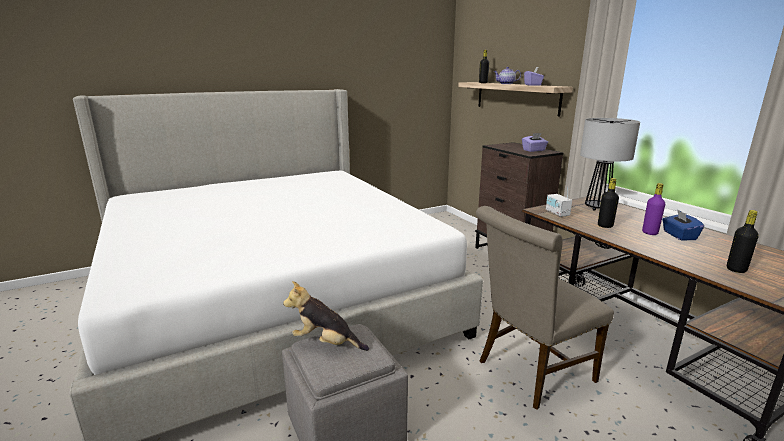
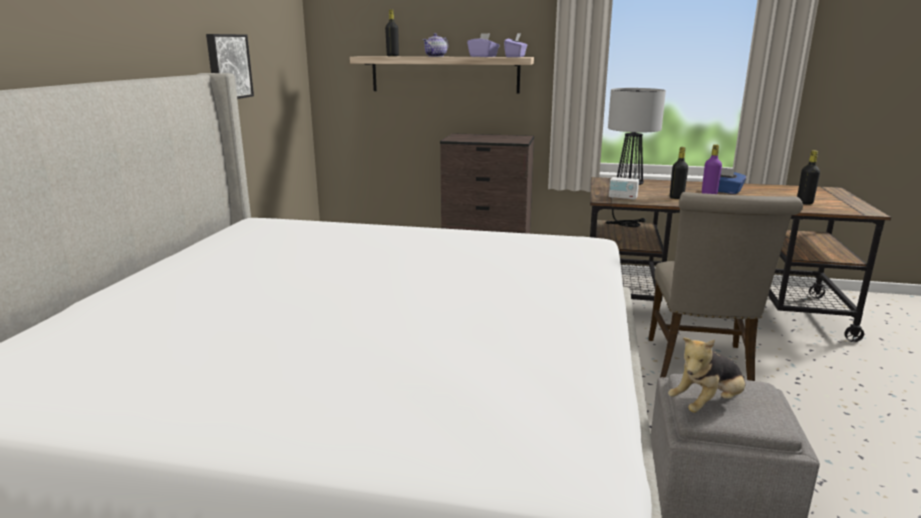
camera: 50 degrees left, 0 degrees up
(365, 86) = (228, 67): none -> picture
(534, 150) = (506, 138): purple tissue box -> purple tissue box (515, 57)

